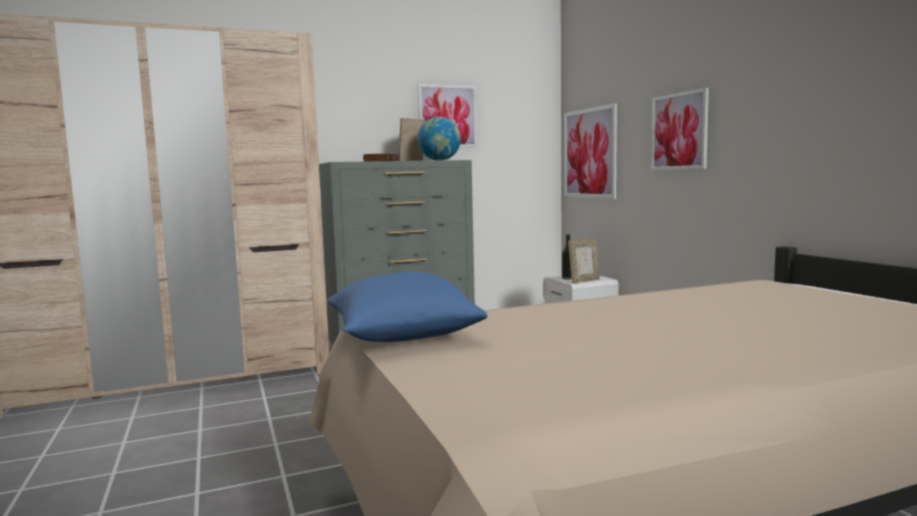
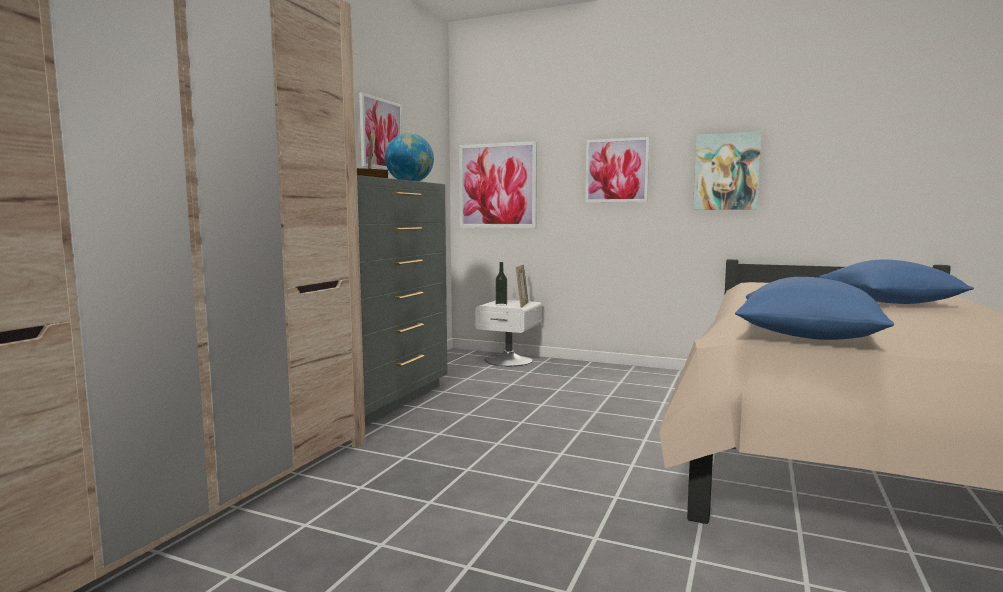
camera: 45 degrees left, 0 degrees up
(739, 327) = (889, 303): none -> blue pillow
(787, 126) = (726, 172): none -> picture

